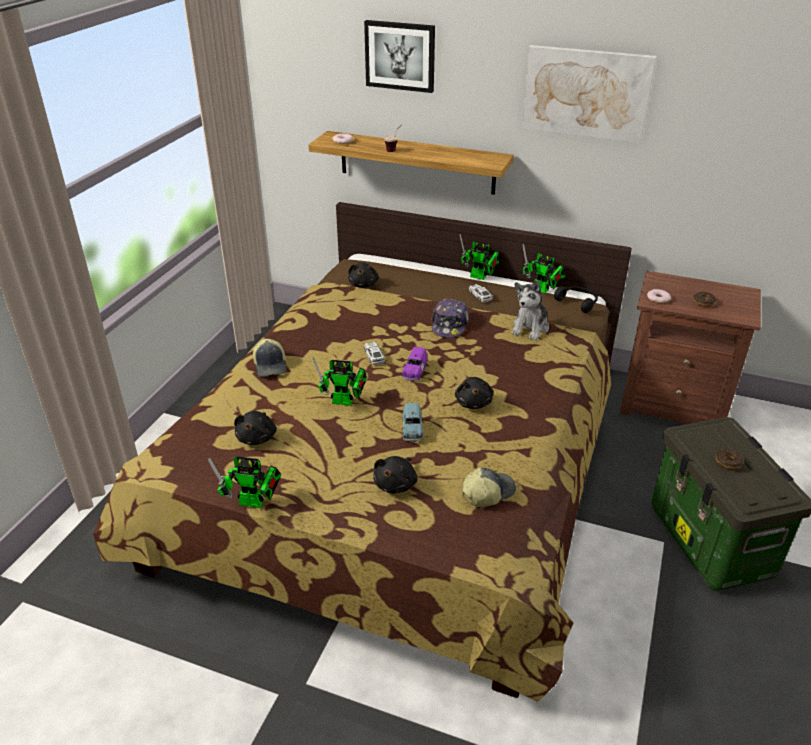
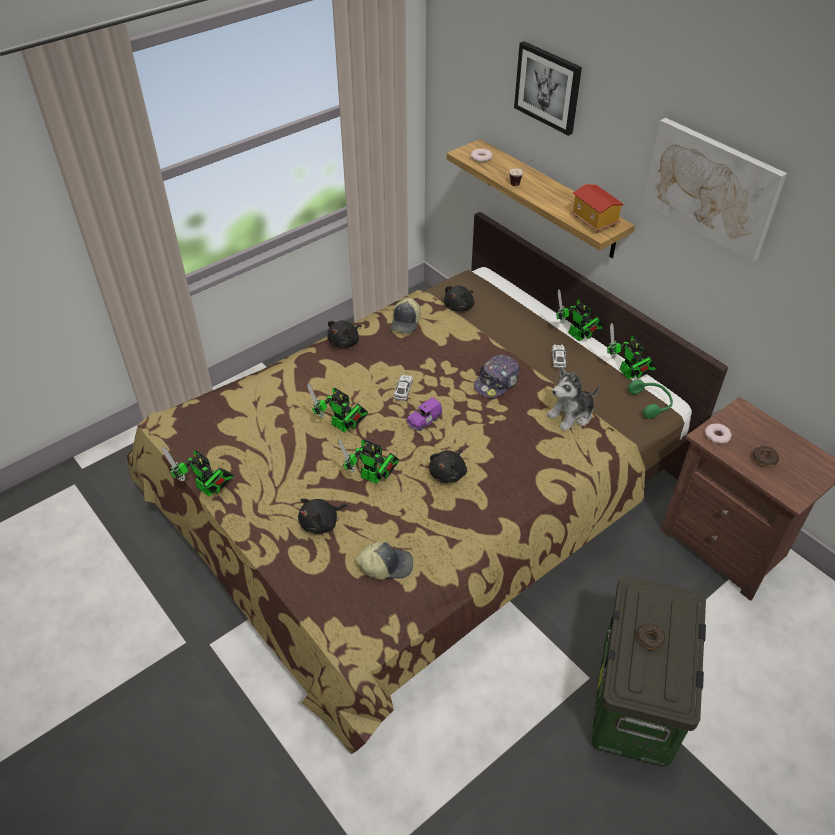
camera: 30 degrees right, 10 degrees up
(257, 437) = (252, 432): black plush toy -> black plush toy (345, 342)
(271, 365) = (313, 366): cap -> cap (406, 322)
(412, 430) = (373, 478): blue toy car -> toy robot
(480, 159) = (593, 221): none -> toy house
(578, 302) = (651, 403): black headphones -> green headphones

